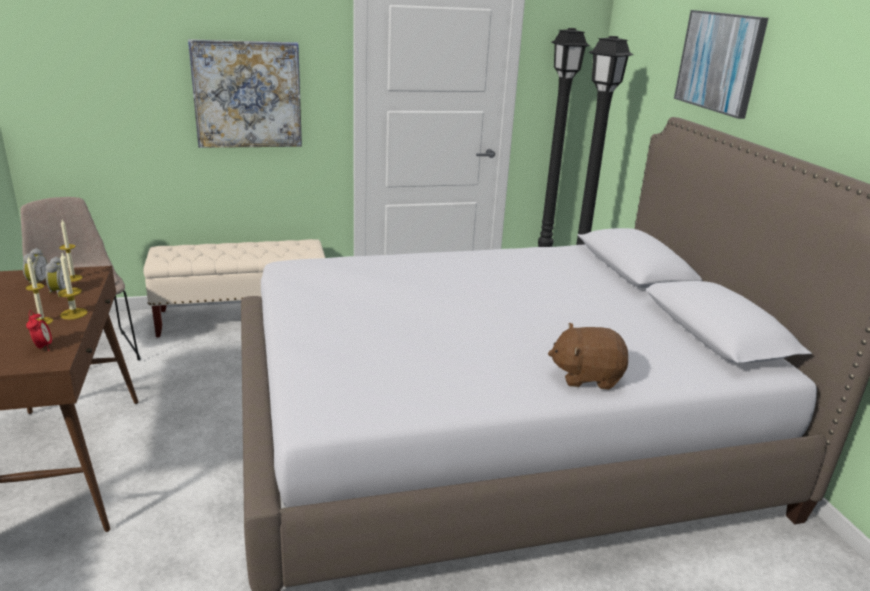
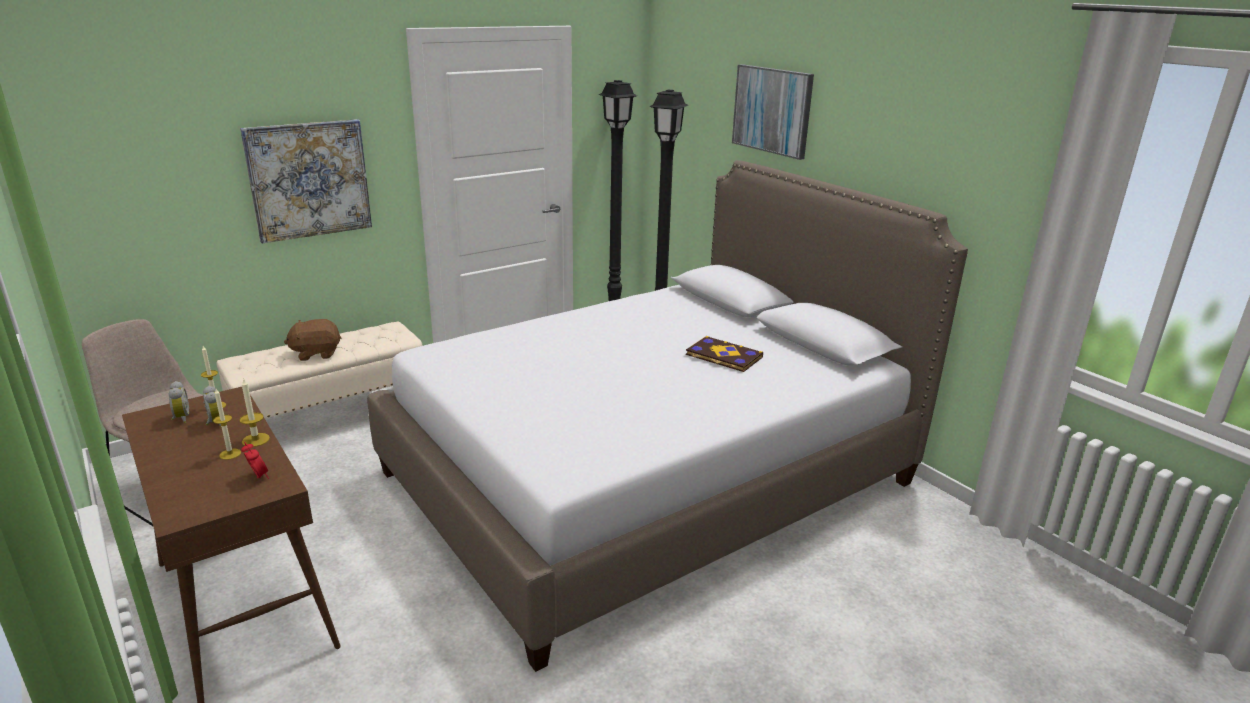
camera: 20 degrees left, 0 degrees up
(586, 324) = (723, 356): none -> book
(586, 376) = (751, 399): brown plush toy -> brown plush toy (316, 353)

